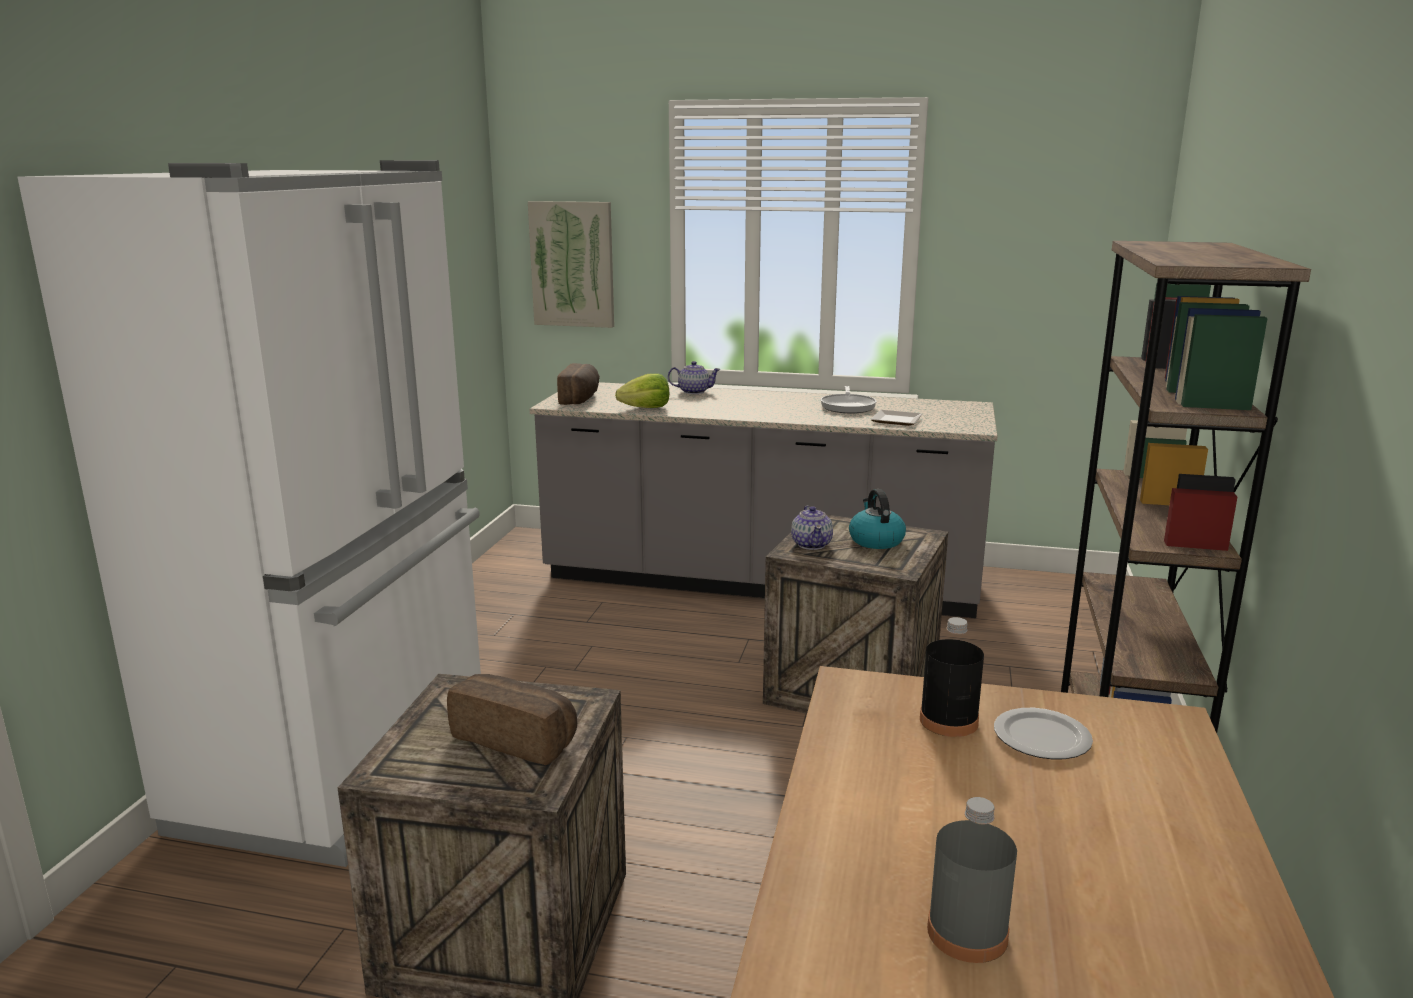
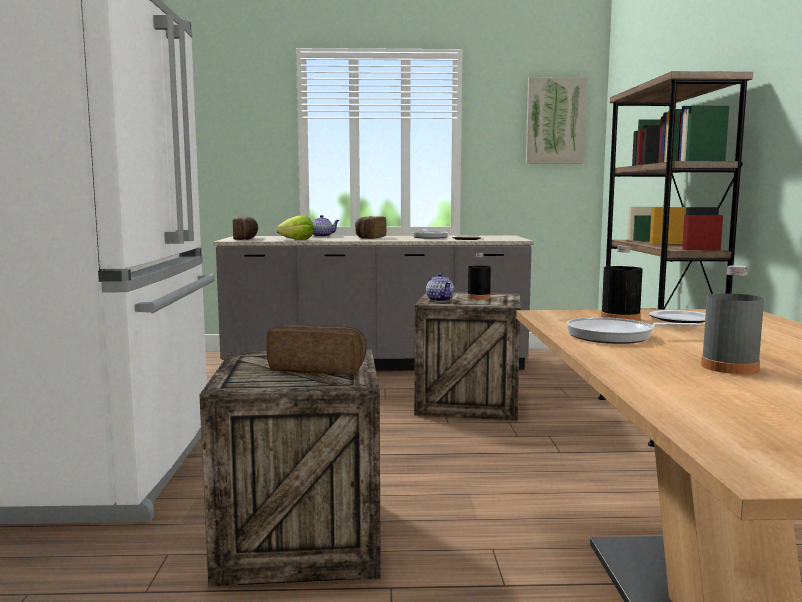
camera: 15 degrees left, 10 degrees down
(572, 264) = (228, 157): picture -> picture (555, 121)
(755, 404) = (369, 238): none -> bread
(875, 540) = (478, 297): kettle -> black bottle
(887, 789) = (615, 336): none -> frying pan

